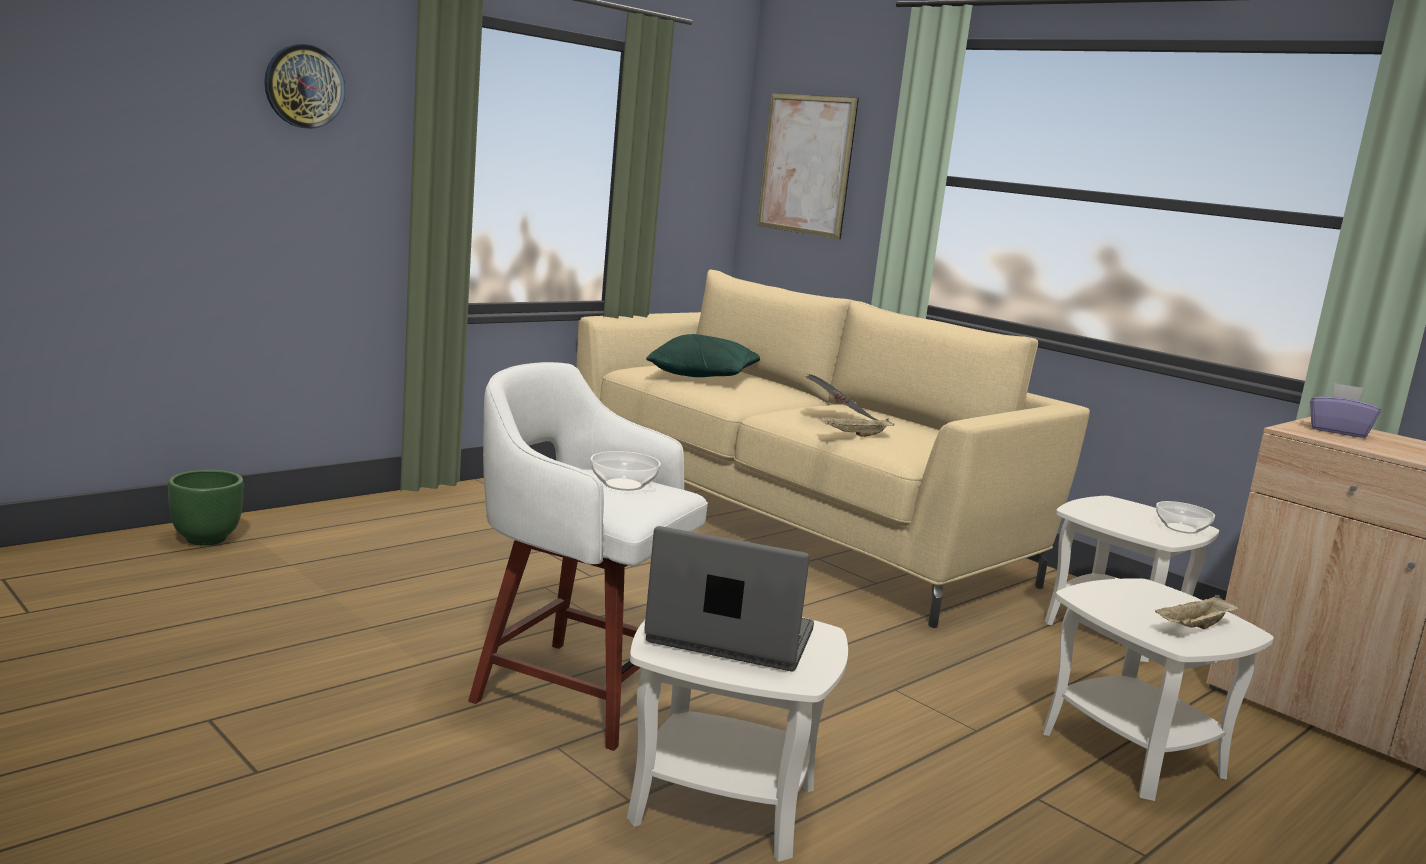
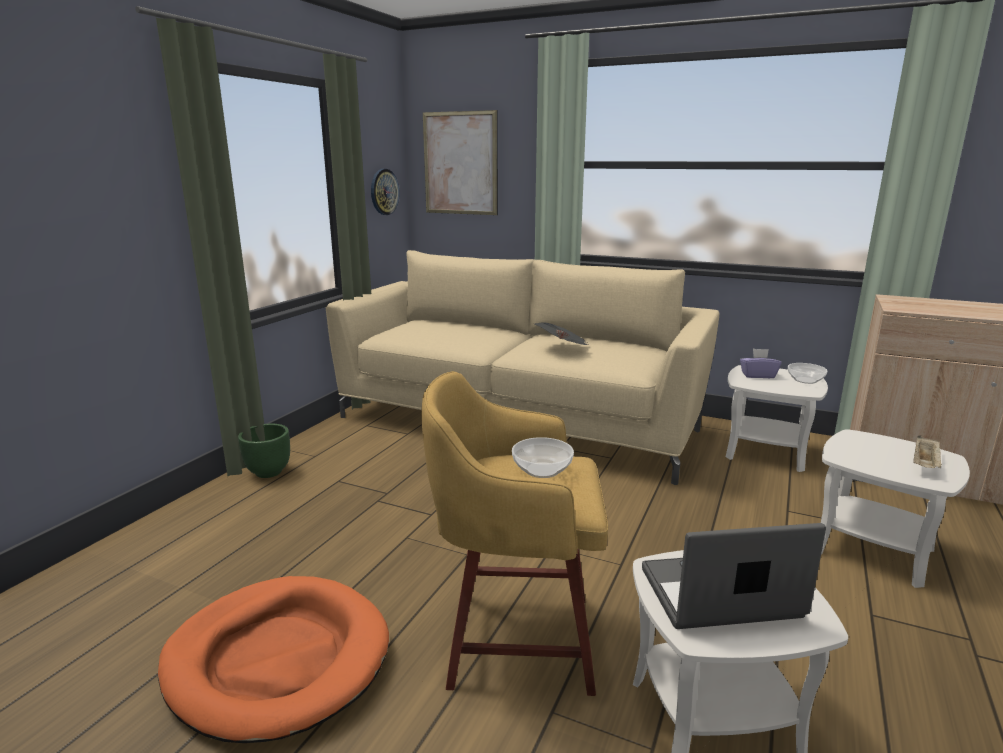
camera: 20 degrees left, 5 degrees up
(206, 539) = (81, 584): green planter -> green planter (268, 472)
(304, 86) = (67, 141): wall clock -> wall clock (384, 192)
(334, 636) = (278, 659): none -> orange dog bed
(576, 690) = (514, 639): white stool -> yellow stool
(704, 376) = (436, 332): green pillow -> none
(854, 435) = (588, 361): beige tray -> none
(1337, 431) = (913, 304): purple tissue box -> purple tissue box (758, 375)

